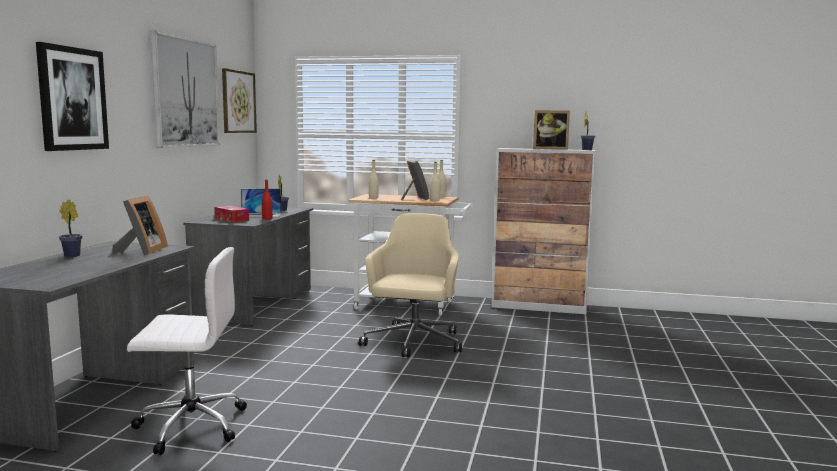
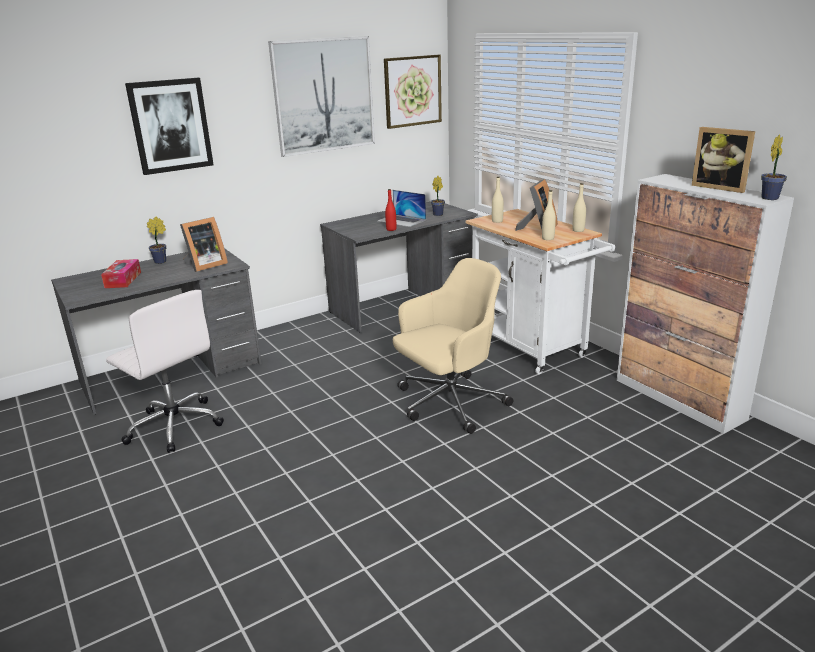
camera: 45 degrees right, 15 degrees up
(231, 219) = (362, 225): tissue box -> tissue box (123, 280)

